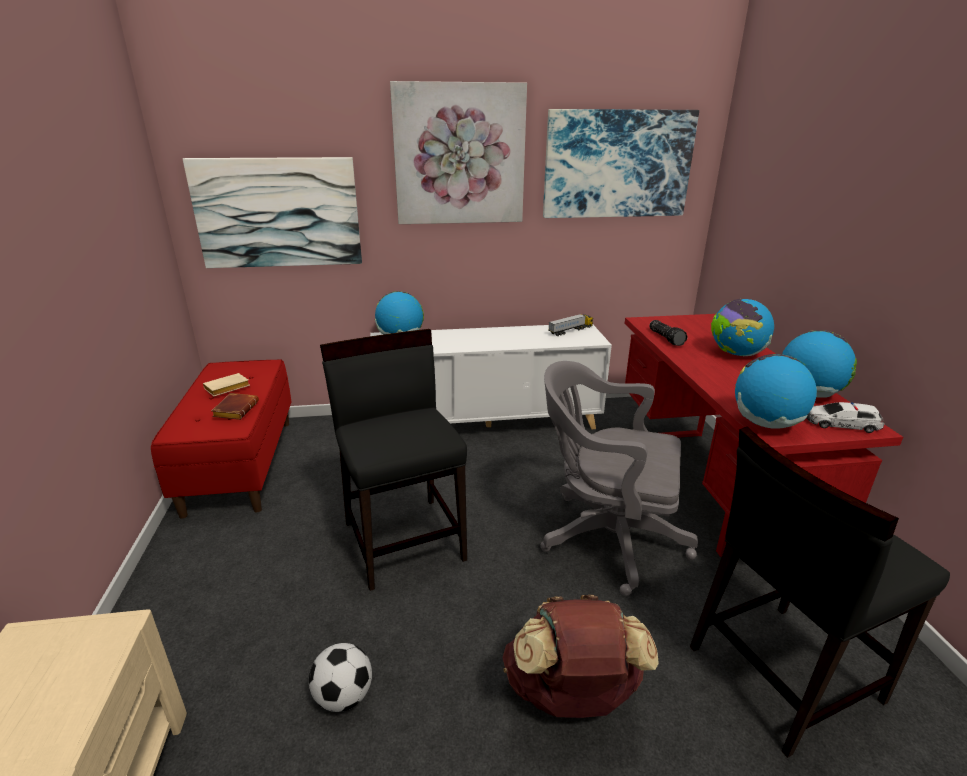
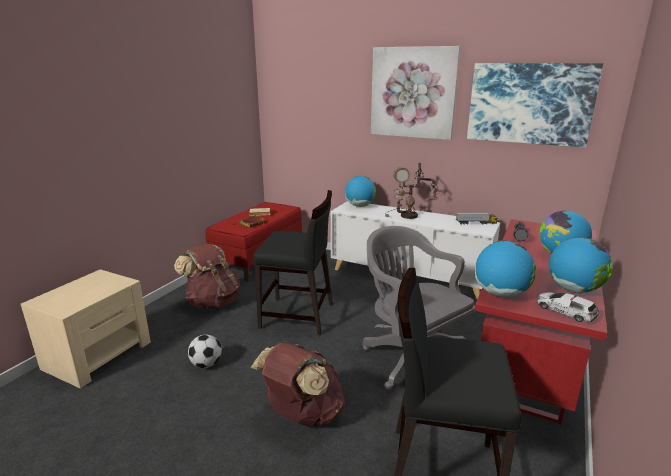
camera: 35 degrees right, 5 degrees down
(236, 575) = (213, 302): none -> brown backpack
(278, 213) = (309, 122): picture -> none
(404, 539) = (298, 316): black chair -> black chair turned 90 degrees clockwise
(486, 339) = (410, 216): none -> table lamp

